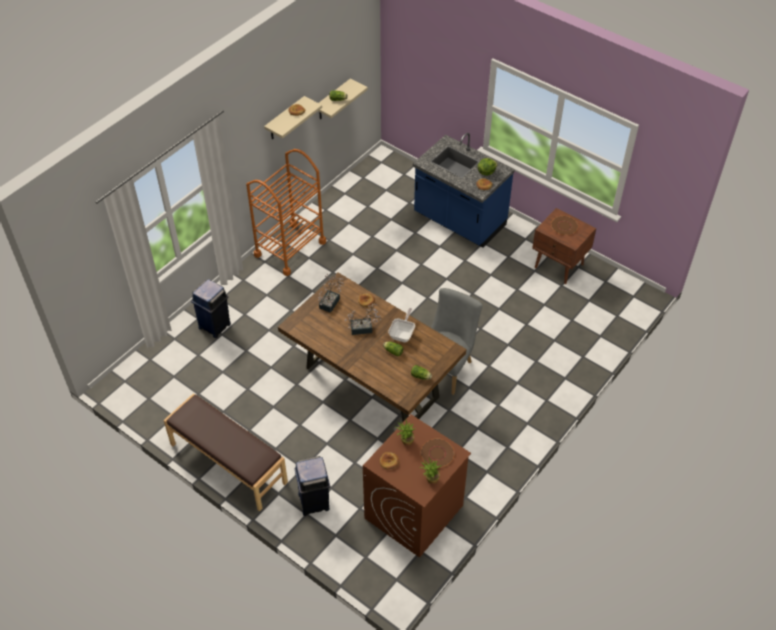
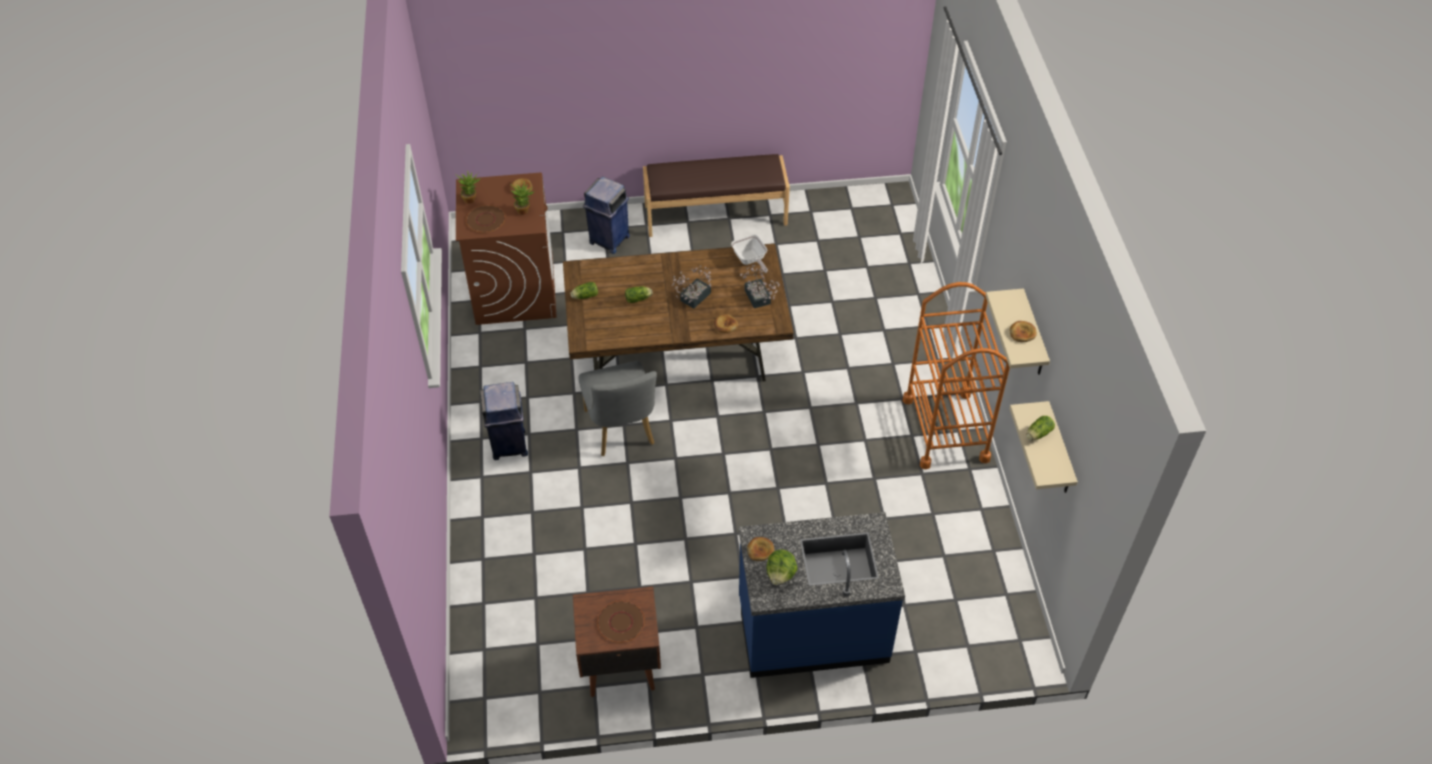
camera: 135 degrees right, 0 degrees up
(215, 325) = (893, 300): blue trash can -> blue trash can (509, 445)
(403, 334) = (649, 321): frying pan -> frying pan (750, 260)

